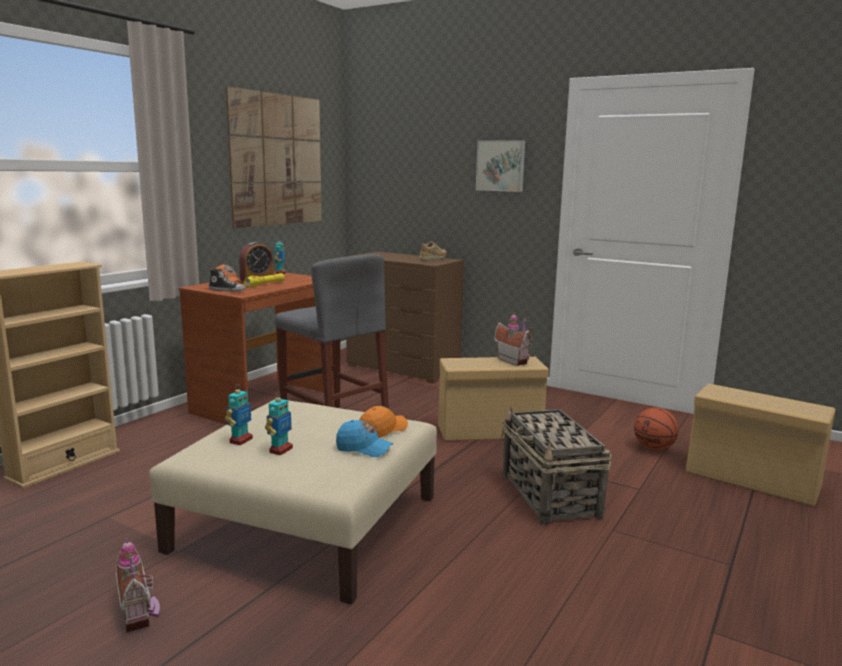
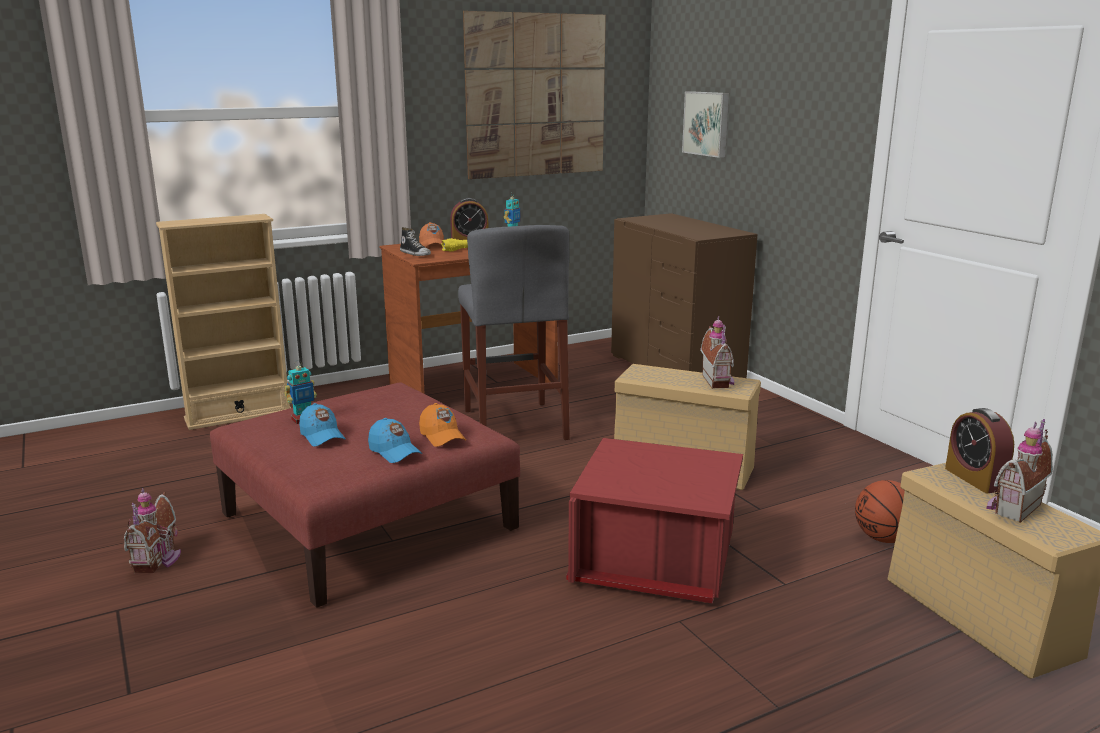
camera: 30 degrees right, 5 degrees up
(280, 450) = (322, 436): toy robot -> blue cap
(307, 523) = (368, 521): beige ottoman -> red ottoman
(382, 430) = (442, 436): orange cap -> orange cap turned 75 degrees clockwise
(433, 259) = (715, 230): beige shoe -> none
(501, 166) = (807, 104): picture -> picture (707, 123)
(550, 496) = (655, 562): basket -> red storage box
(733, 391) = (975, 479): none -> alarm clock
(773, 403) = (1011, 508): none -> toy house

